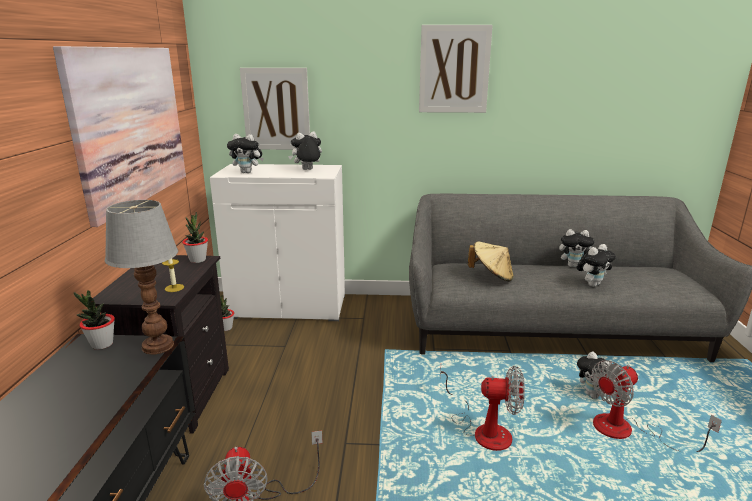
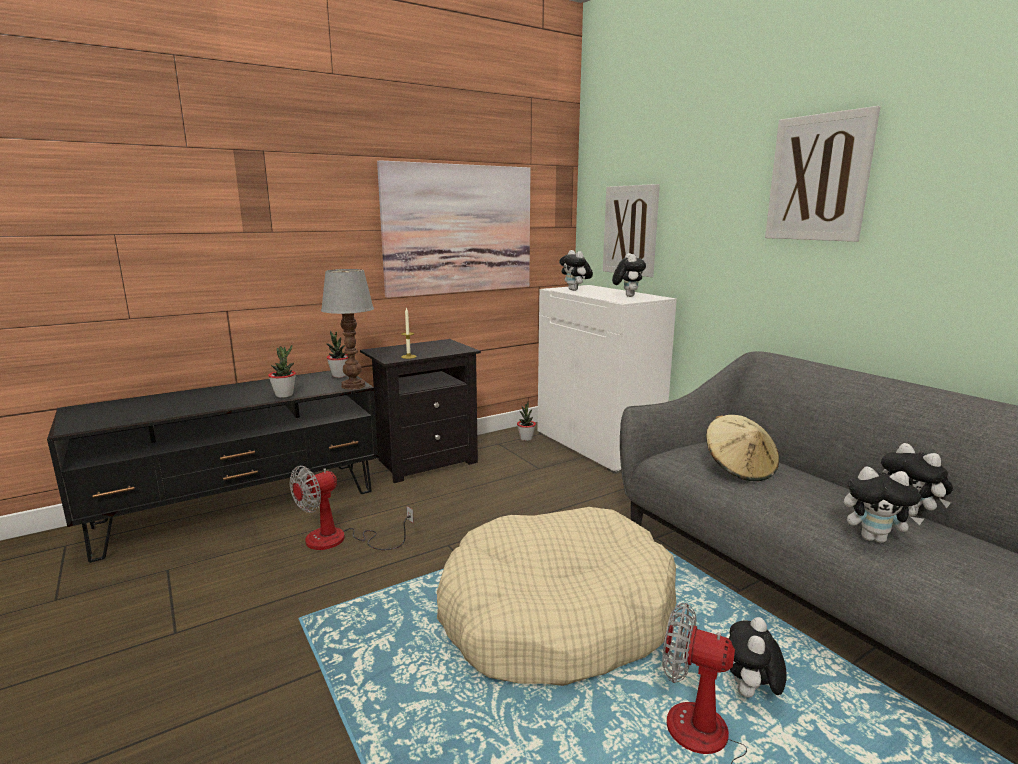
camera: 55 degrees right, 5 degrees down
(197, 260) = (462, 348): potted plant -> potted plant (284, 395)
(307, 170) = (627, 296): plush toy -> plush toy turned 60 degrees clockwise
(483, 430) = (556, 616): fan -> beige dog bed

